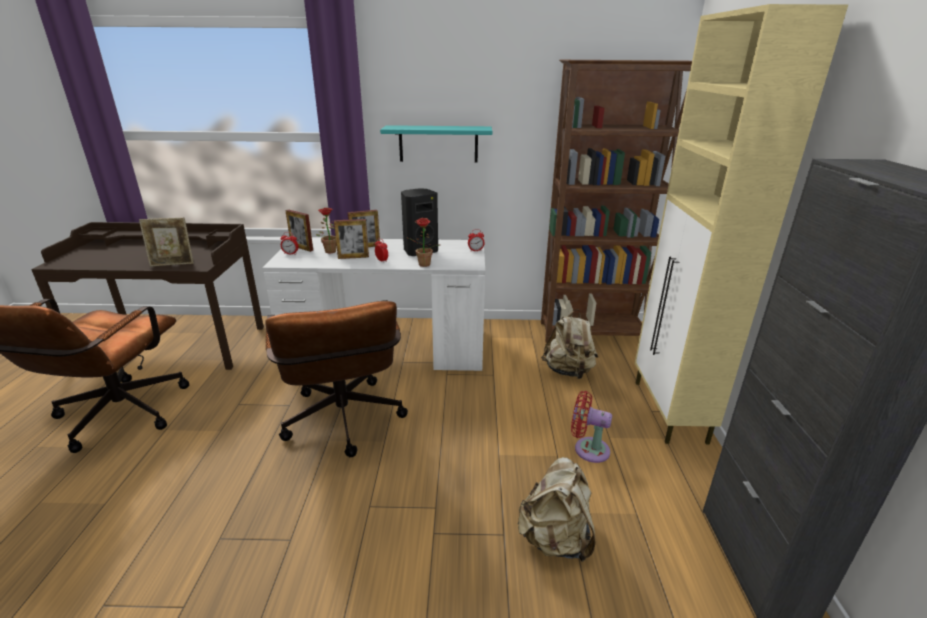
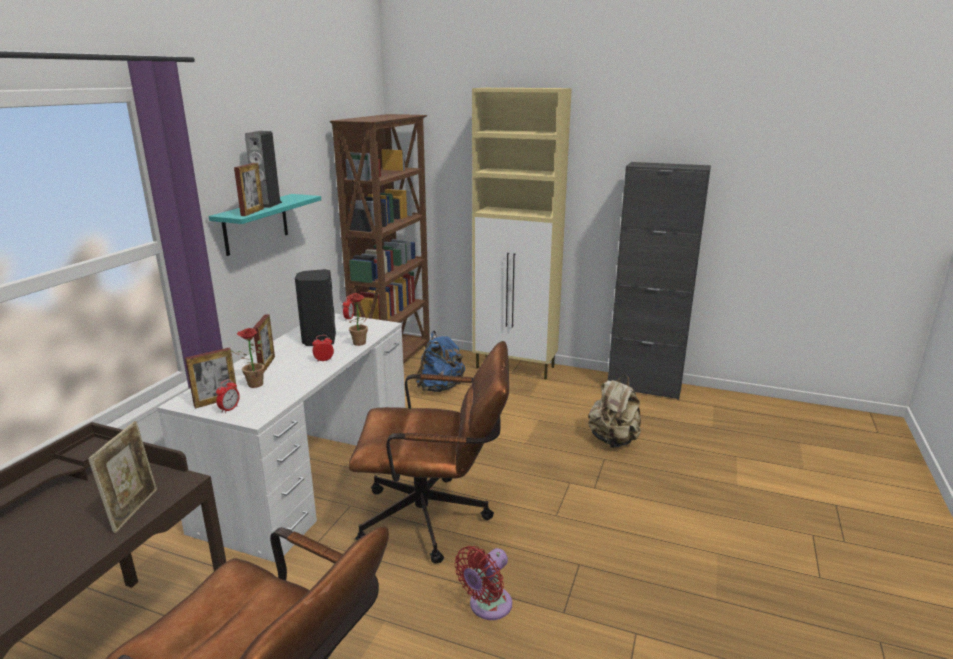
camera: 70 degrees left, 5 degrees down
(353, 257) = (294, 373): picture frame -> picture frame (252, 212)
(436, 127) = (267, 204): none -> speaker
(568, 371) = (440, 388): beige backpack -> blue backpack
(588, 449) = (537, 406): red fan -> red fan (487, 606)

